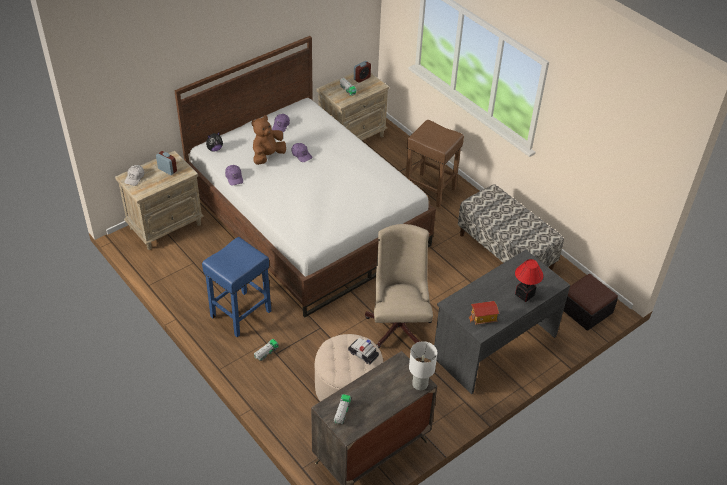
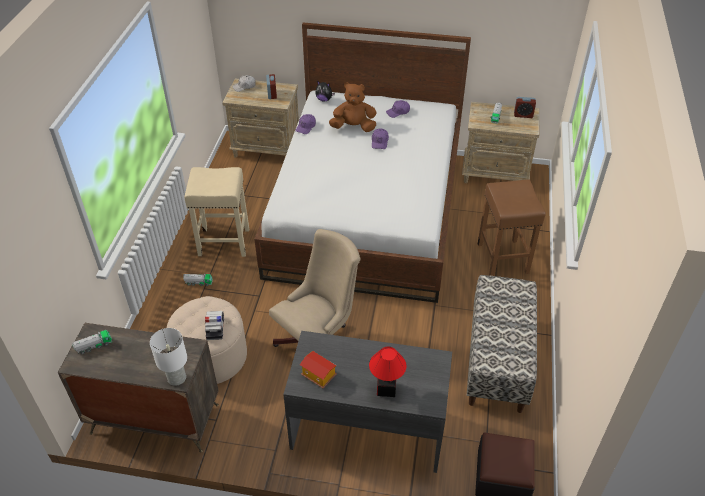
camera: 50 degrees right, 0 degrees up
(240, 314) = (223, 242): blue stool -> beige stool

